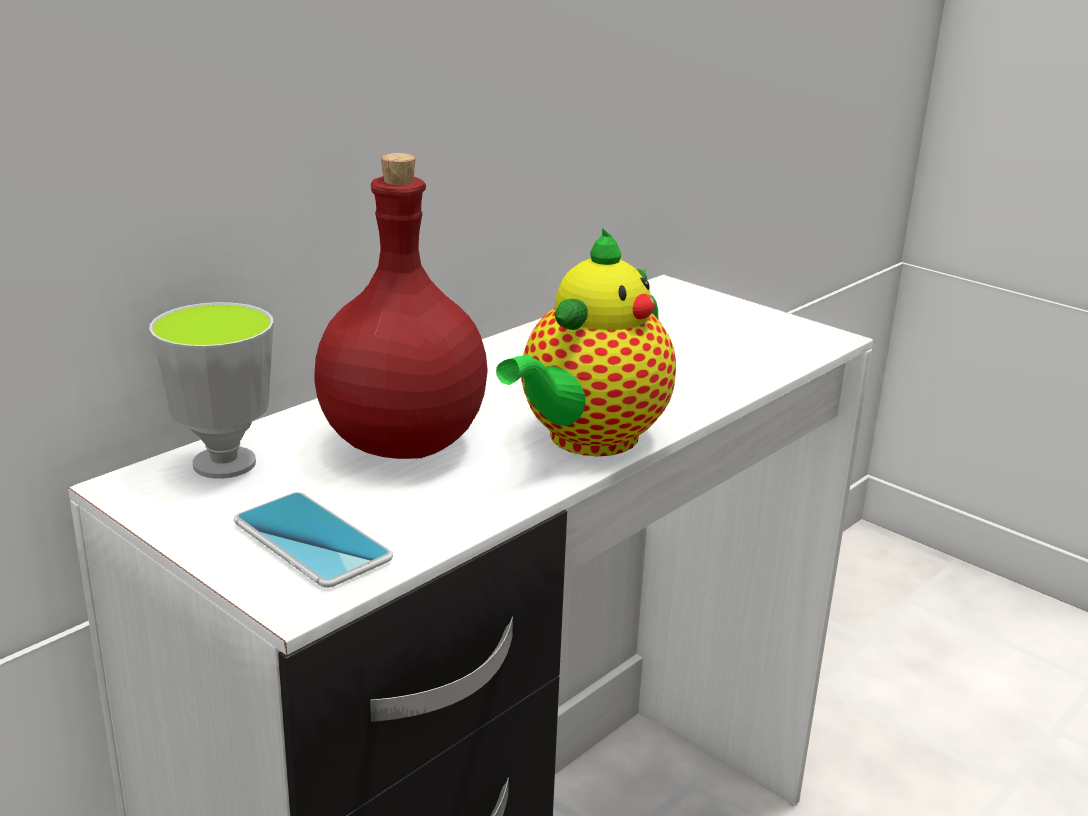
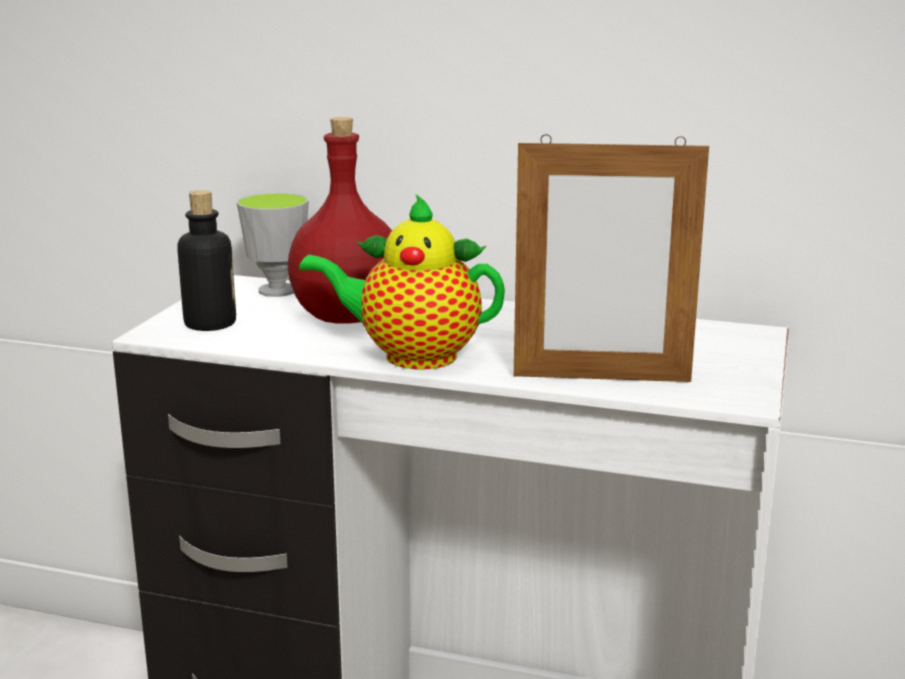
camera: 65 degrees right, 5 degrees down
(311, 541) = (210, 324): phone -> bottle
(734, 372) = (601, 378): none -> picture frame

